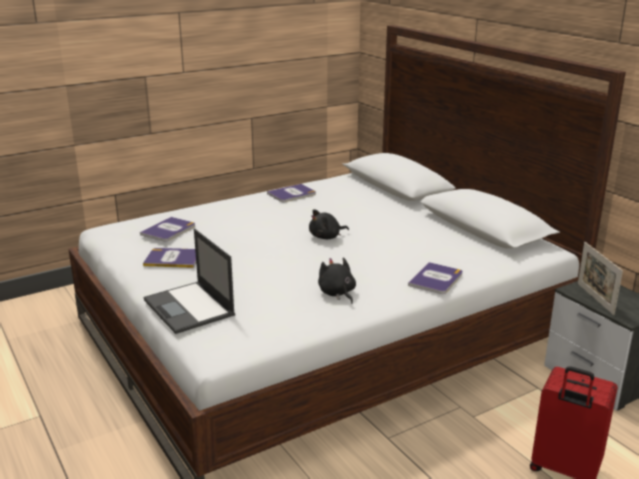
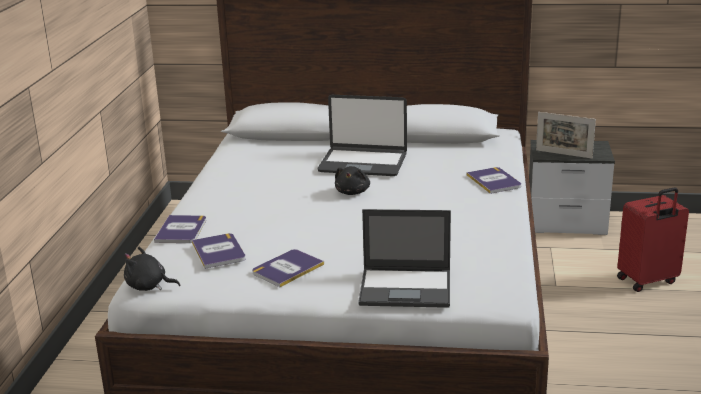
camera: 50 degrees left, 0 degrees up
(292, 194) = (229, 176): book -> book (181, 230)
(337, 293) = (466, 222): black plush toy -> black plush toy (148, 286)
(384, 223) = (363, 163): none -> laptop

